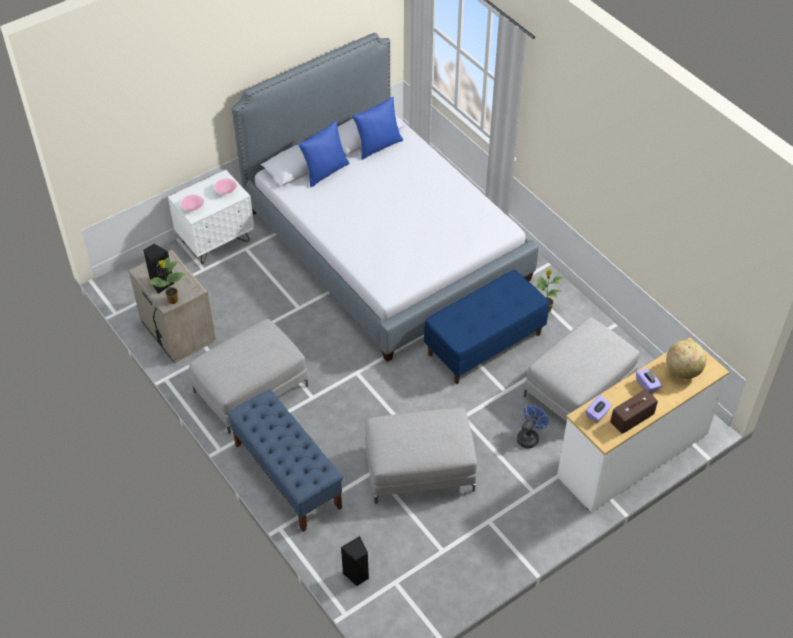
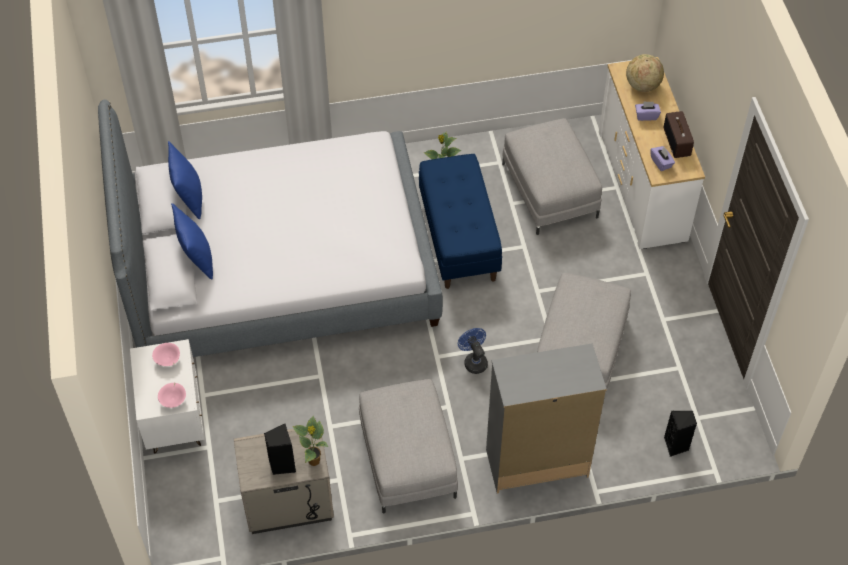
camera: 65 degrees left, 5 degrees up
(287, 475) = (535, 463): blue bench -> grey dresser
(529, 437) = (586, 250): blue fan -> blue fan (473, 361)

